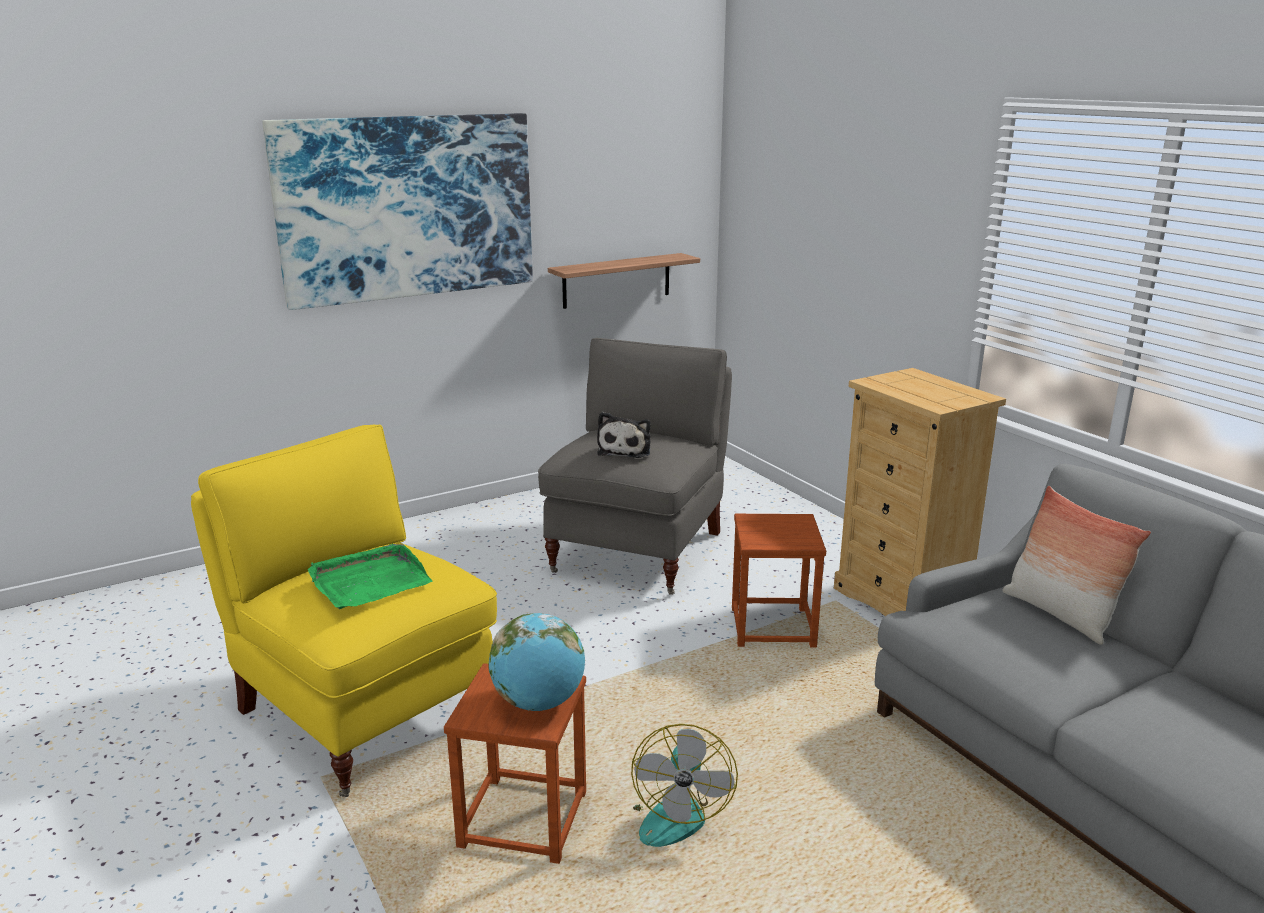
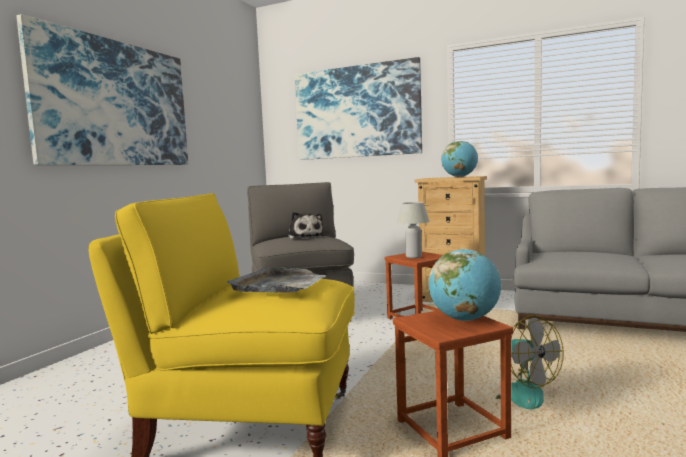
camera: 35 degrees left, 15 degrees down
(369, 581) = (279, 285): green tray -> grey tray
(616, 280) = (225, 171): shelf -> none
(769, 530) = (413, 257): none -> white table lamp
(846, 200) = (356, 112): none -> picture
(936, 394) = (459, 177): none -> globe
(1060, 614) = (576, 250): pillow -> none

